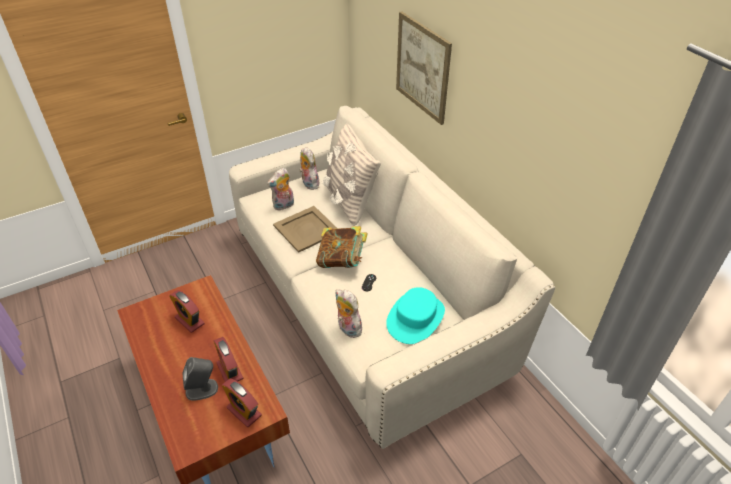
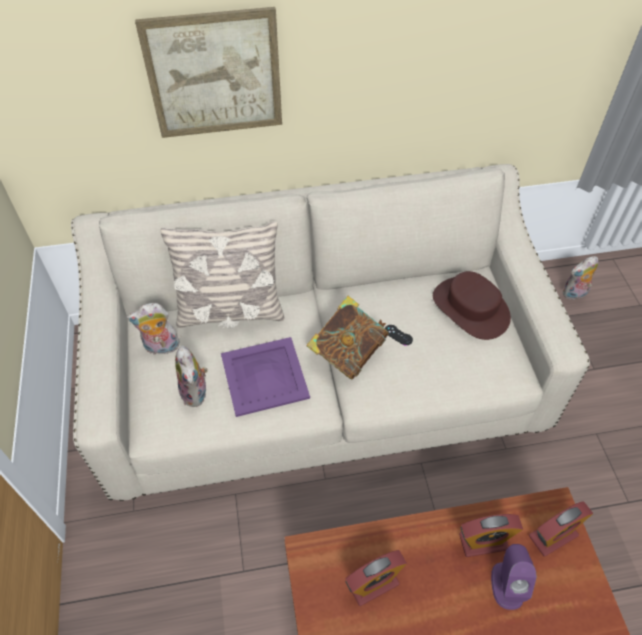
camera: 70 degrees left, 10 degrees up
(202, 389) = (507, 584): grey speaker -> purple speaker
(306, 229) = (265, 376): beige tray -> purple tray
(347, 328) = (466, 380): plush toy -> plush toy (574, 294)
(416, 318) = (470, 308): turquoise hat -> brown hat

